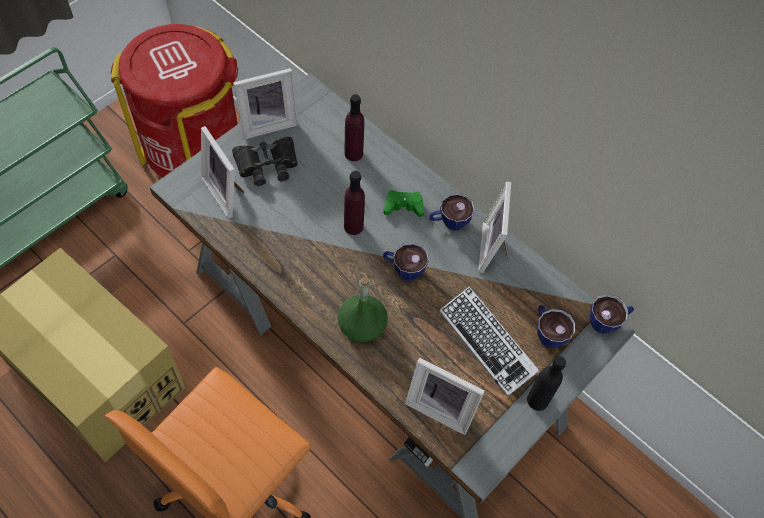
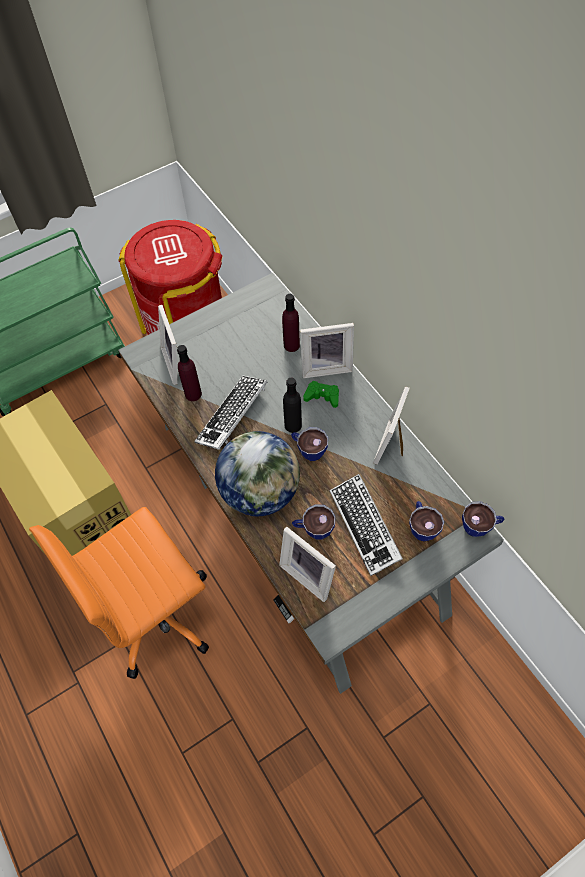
camera: 20 degrees right, 0 degrees up
(267, 123) = (226, 310): picture frame -> picture frame (326, 366)
(267, 164) = (216, 344): black binoculars -> none
(307, 243) = (232, 415): none -> keyboard
(353, 226) = (275, 407): purple bottle -> purple bottle (193, 394)
(362, 325) = (260, 492): green bottle -> globe
(448, 222) = (358, 415): cup -> cup (313, 529)
(537, 400) = (397, 584): black bottle -> black bottle (293, 425)

